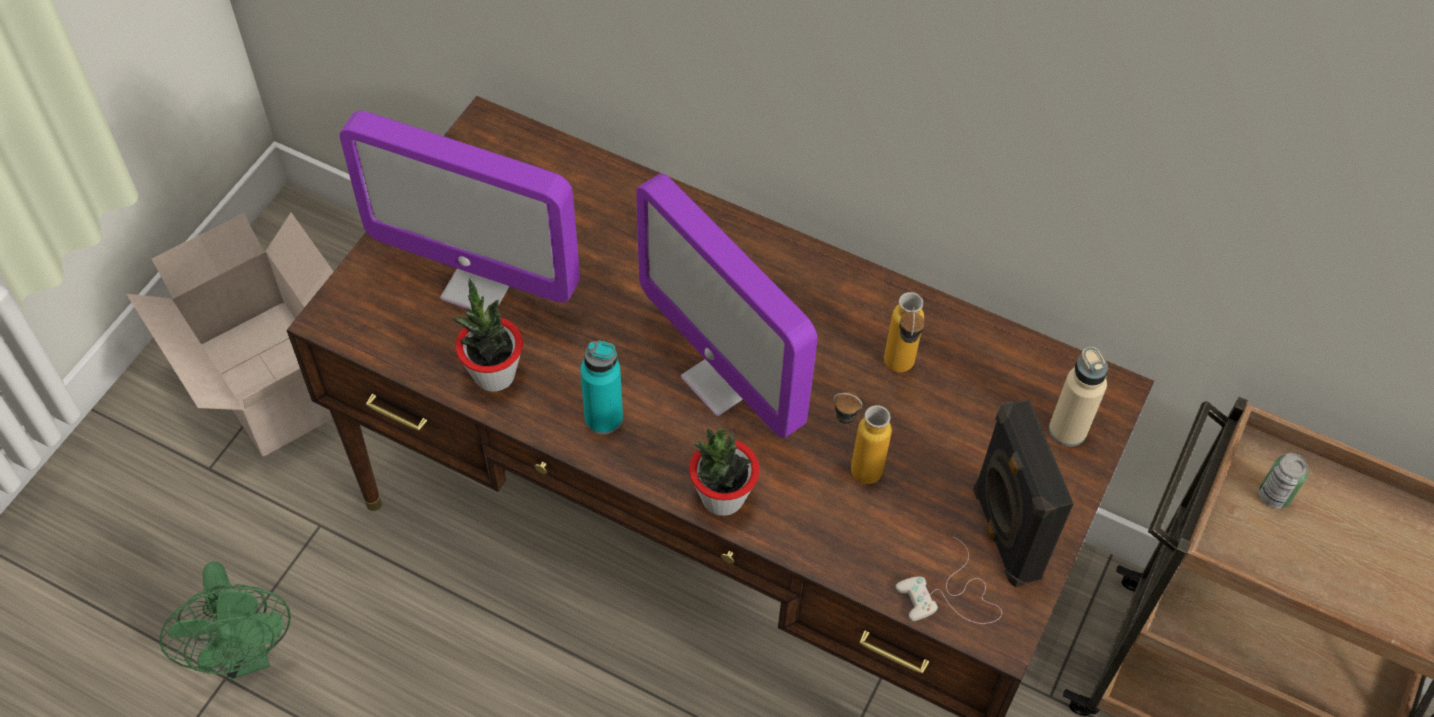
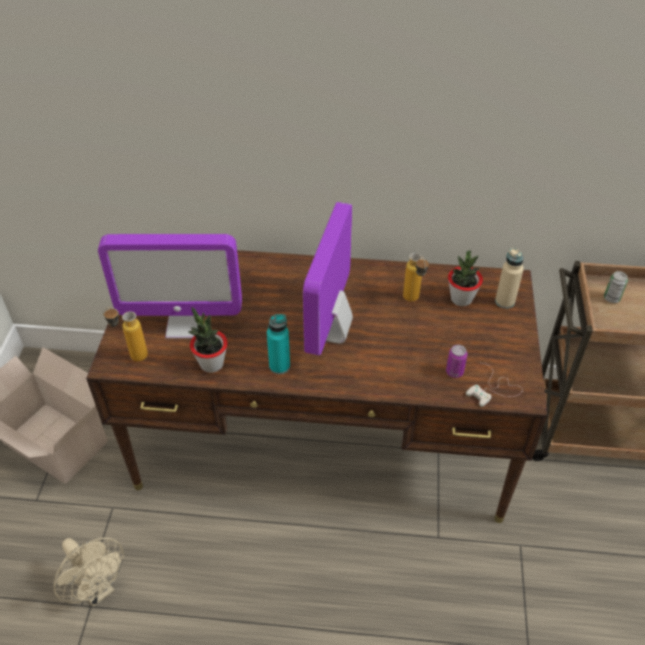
camera: 20 degrees left, 10 degrees down
(246, 654) = (97, 589): green fan -> beige fan
(722, 497) = (359, 382): potted plant -> potted plant (461, 299)
(724, 380) = (331, 330): monitor -> monitor turned 75 degrees clockwise
(853, 467) = (415, 349): bottle -> bottle (132, 356)
(899, 537) = (454, 372): none -> can
(1003, 534) = (501, 354): black speaker -> none

